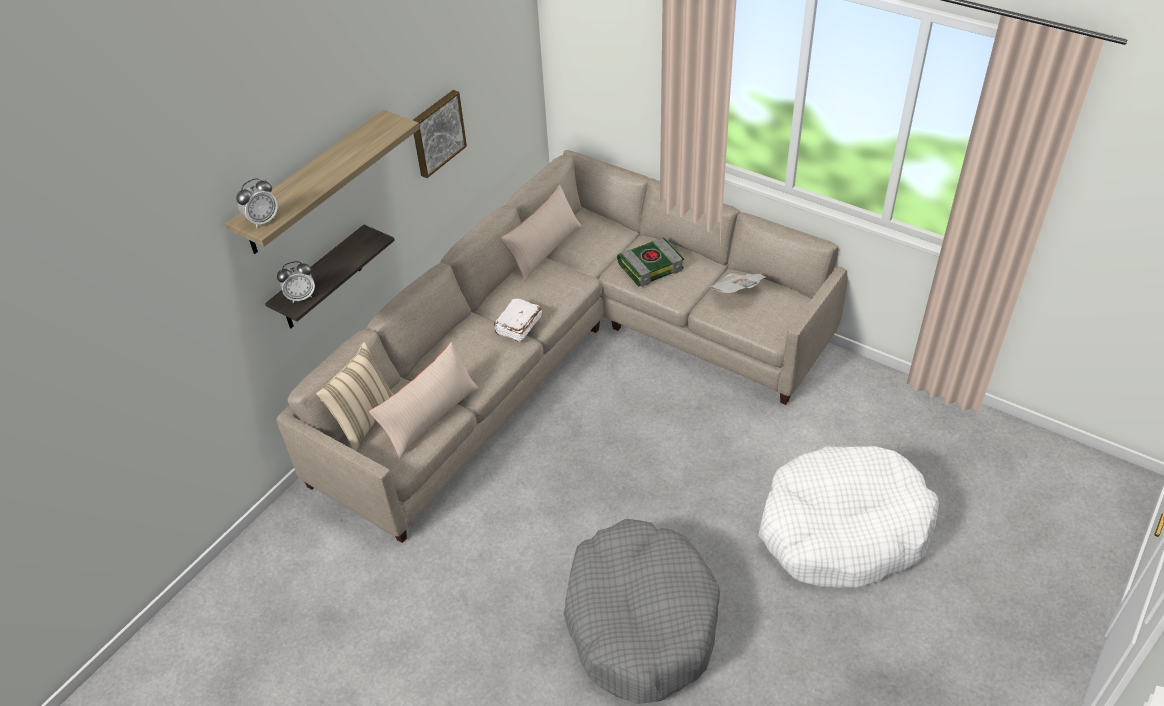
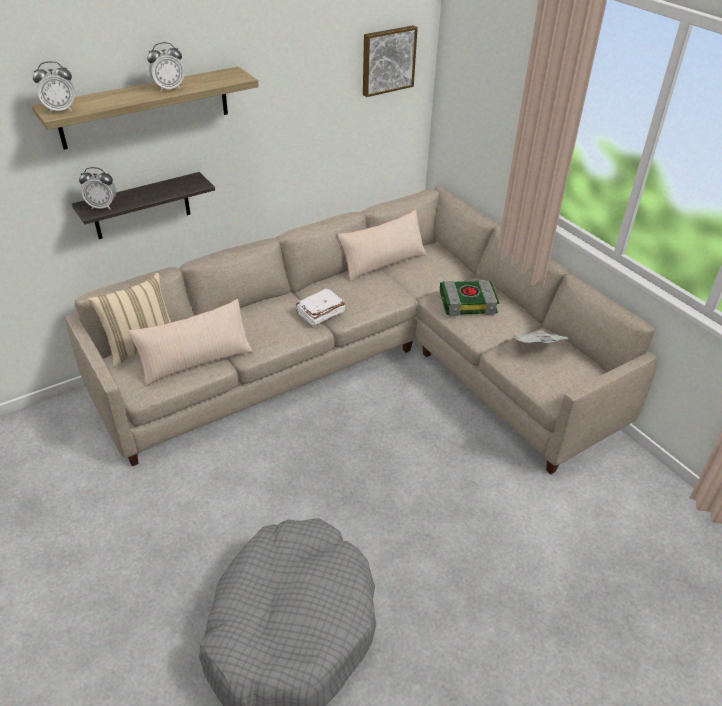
camera: 20 degrees right, 5 degrees down
(343, 160) = (169, 88): none -> alarm clock
(437, 133) = (298, 116): picture -> picture (387, 60)
(843, 529) = (549, 621): white dog bed -> none

